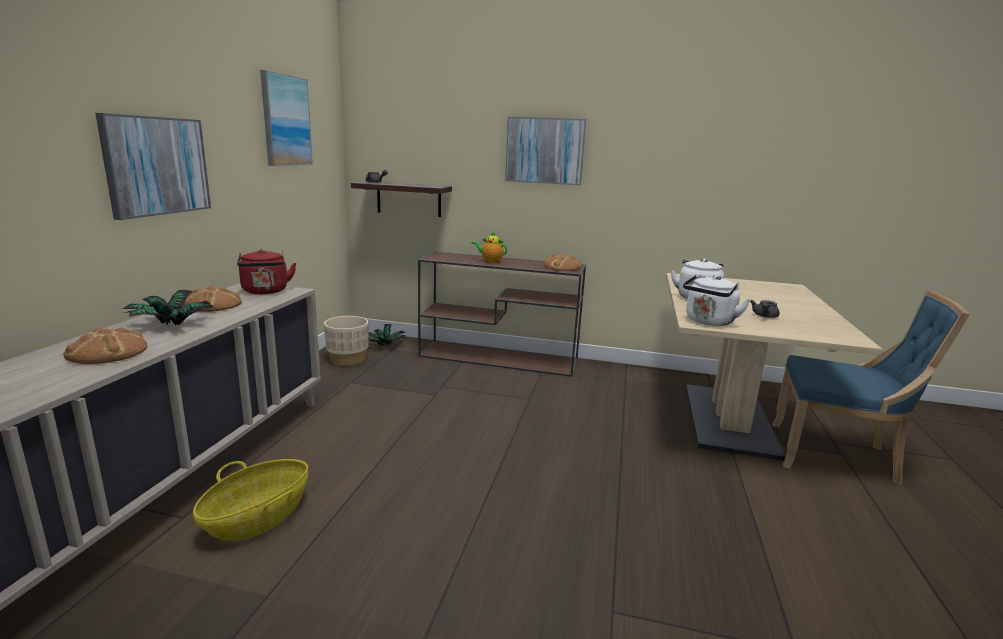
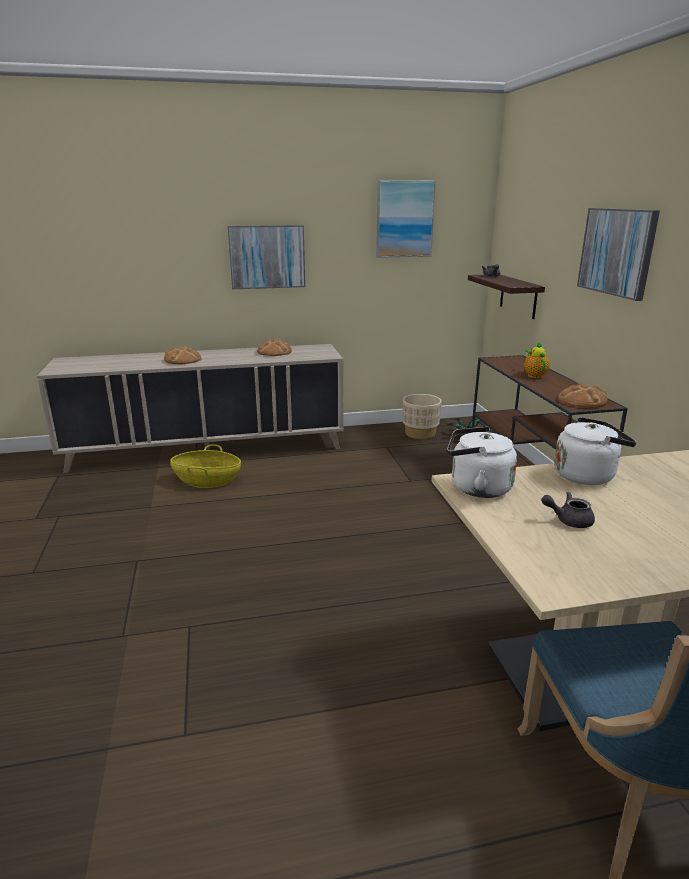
camera: 65 degrees right, 5 degrees up
(171, 325) = (230, 356): potted plant -> none
(265, 291) = (317, 352): red kettle -> none

